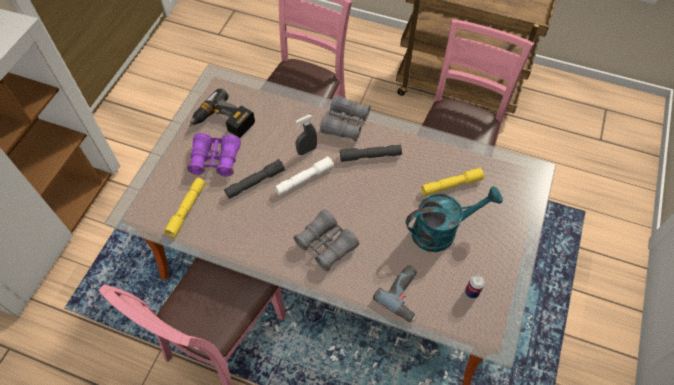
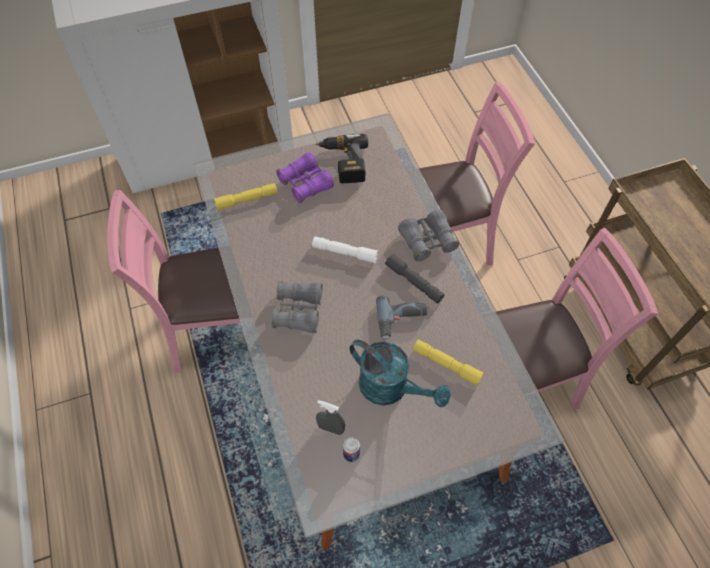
camera: 50 degrees right, 0 degrees up
(255, 182) = (310, 223): grey flashlight -> none
(307, 150) = (374, 234): grey spray bottle -> grey spray bottle (331, 428)
(405, 295) = (302, 401): power drill -> power drill (402, 321)

